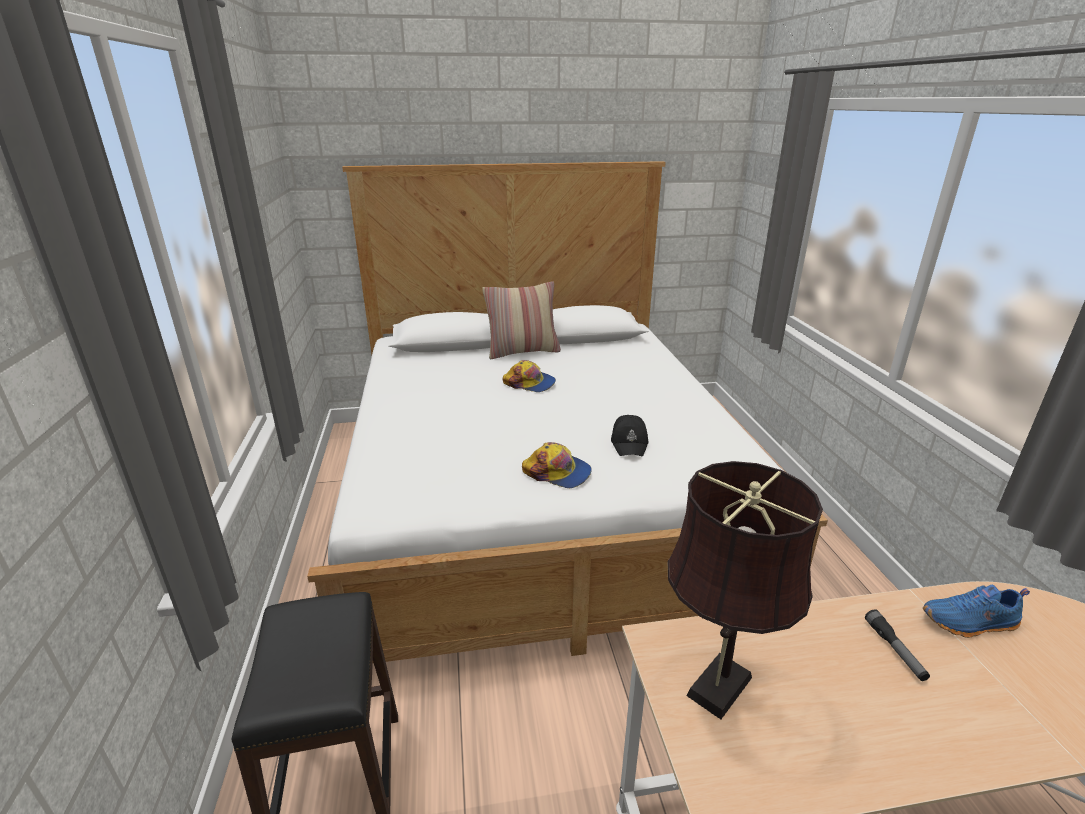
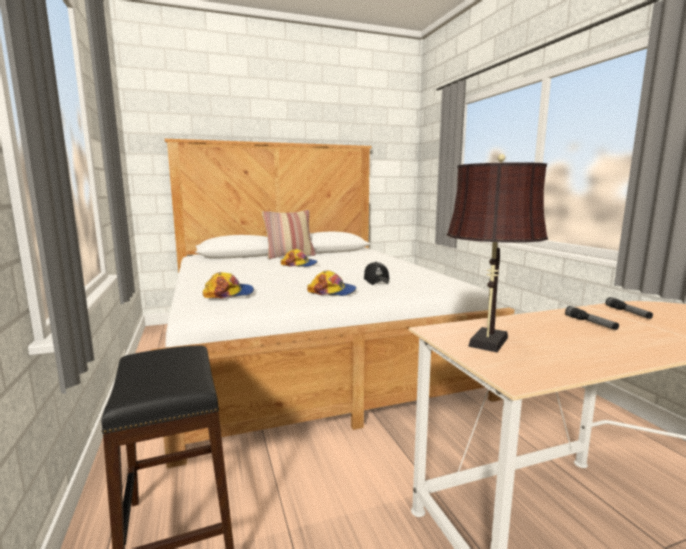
camera: 10 degrees left, 15 degrees down
(414, 471) = (229, 293): none -> cap
(970, 623) = (628, 313): blue shoe -> flashlight

